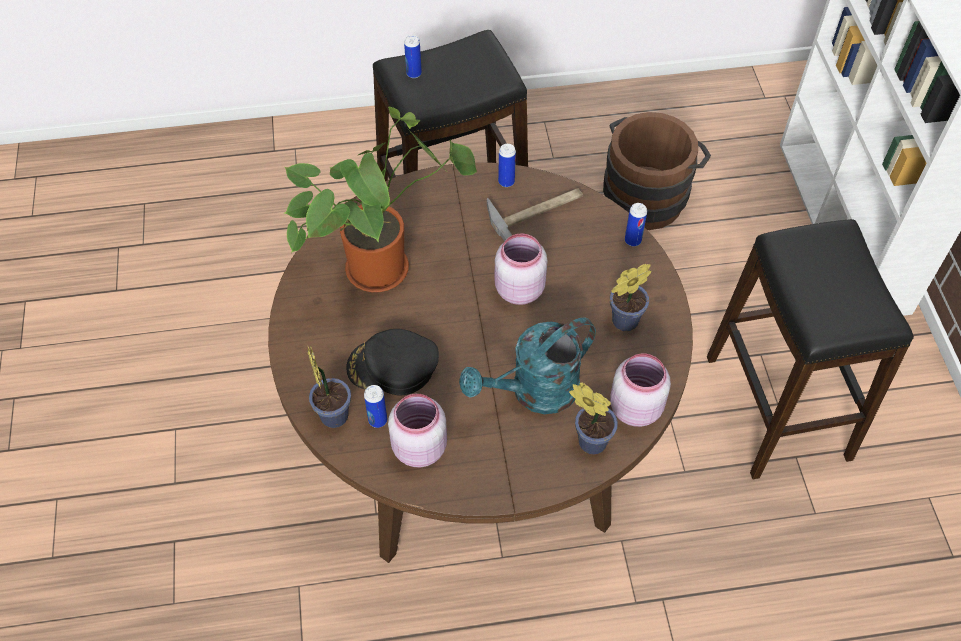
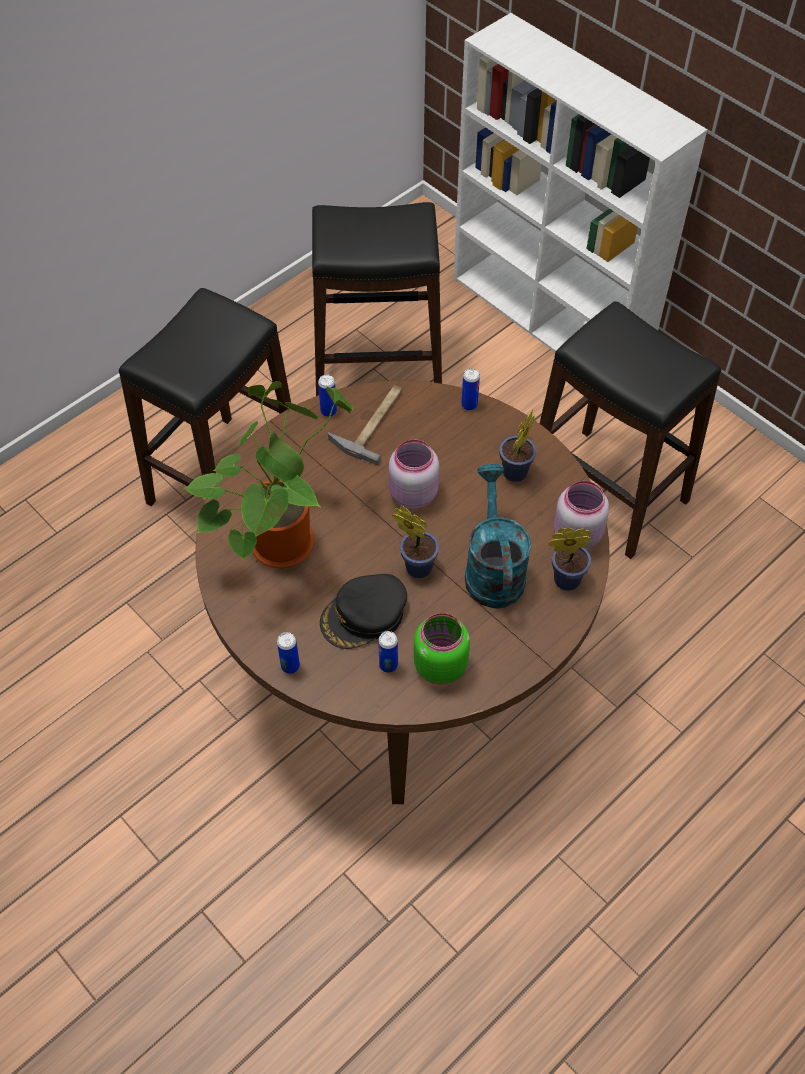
camera: 35 degrees left, 0 degrees up
(333, 412) = (346, 682): potted plant -> potted plant (415, 566)
(414, 73) = (168, 359): can -> can (290, 666)
(418, 446) = (438, 665): pink jar -> green jar
(534, 392) = (492, 568): turquoise watering can -> turquoise watering can turned 150 degrees clockwise
(647, 194) = (378, 374): brown bucket -> black stool

